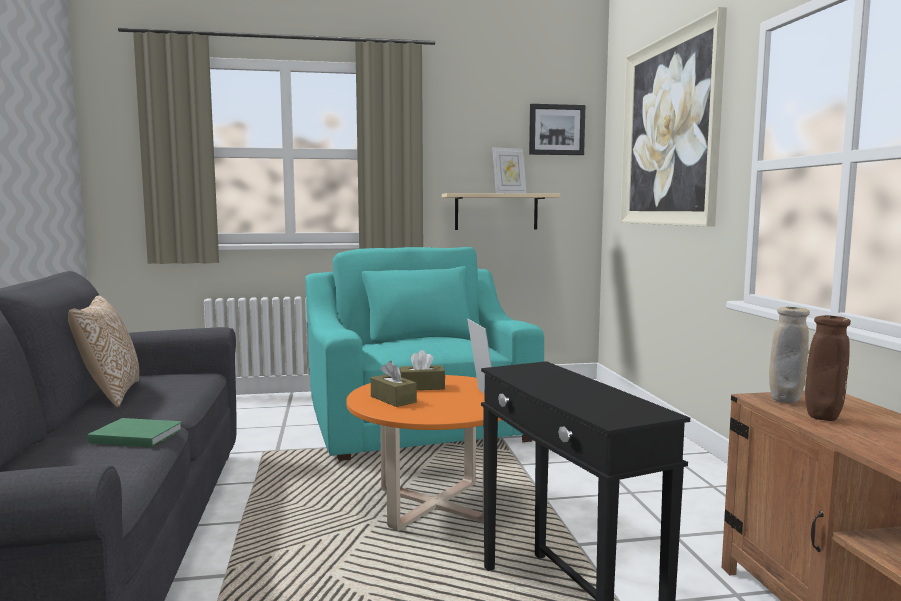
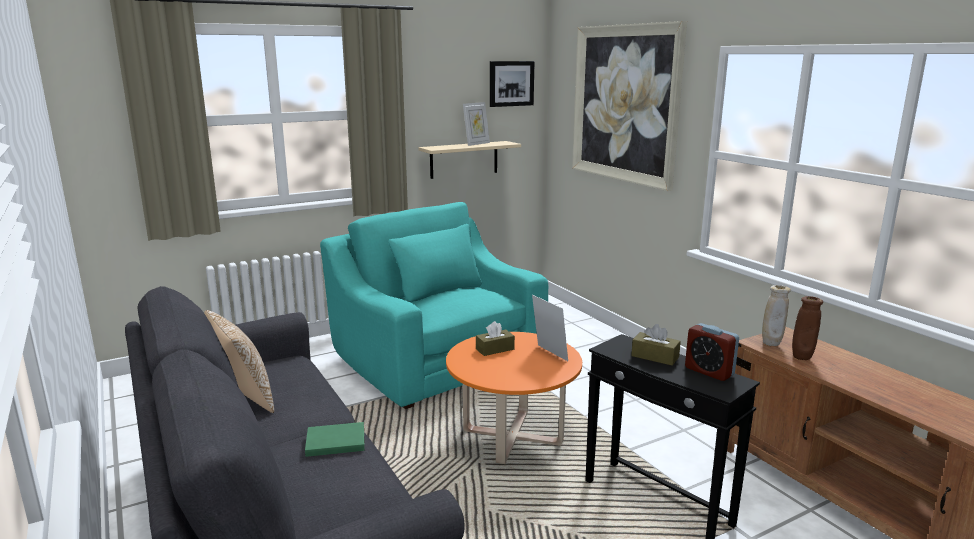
camera: 20 degrees left, 10 degrees up
(393, 399) = (488, 367): brown tissue box -> brown tissue box (655, 356)
(621, 400) = (709, 371): none -> alarm clock

